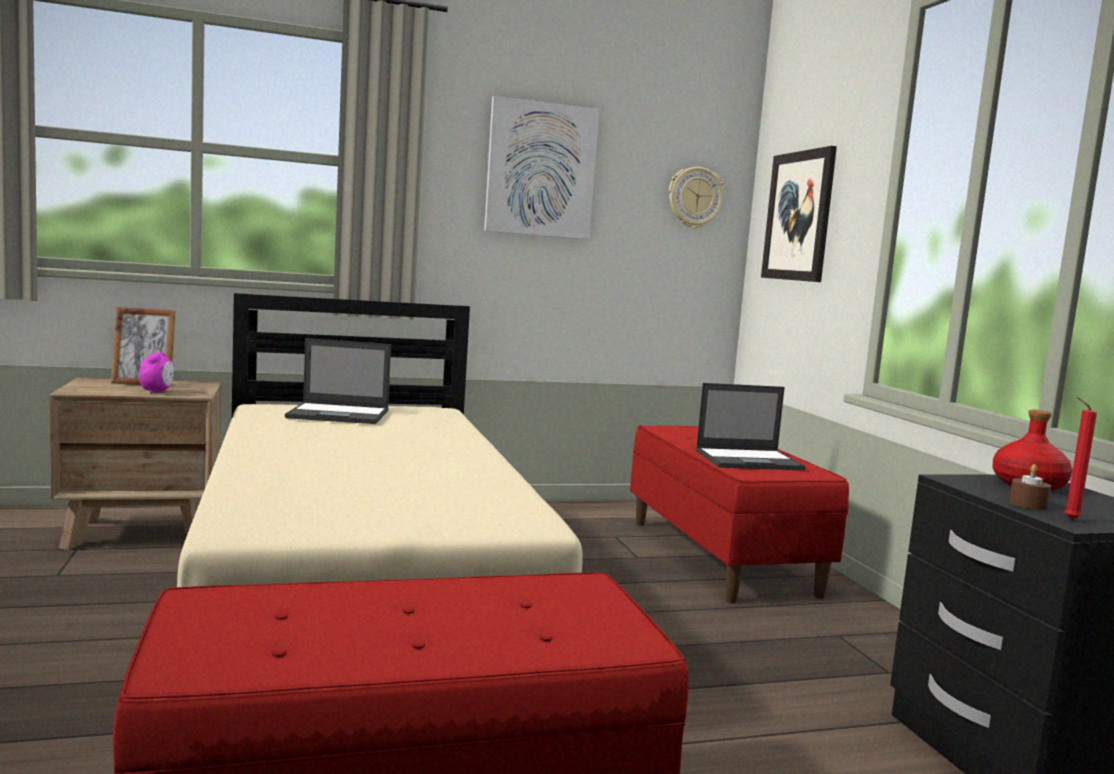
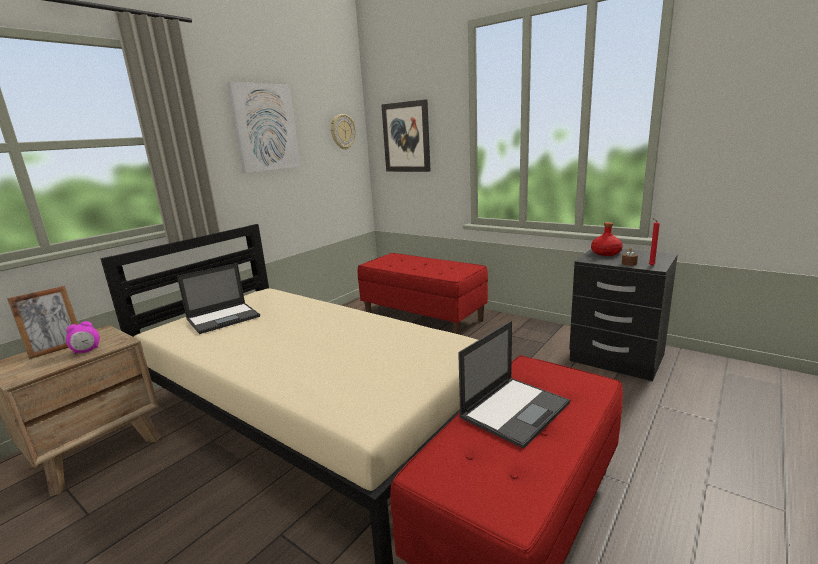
camera: 35 degrees left, 10 degrees up
(157, 391) = (87, 351): alarm clock -> alarm clock turned 90 degrees clockwise
(749, 460) = (438, 269): laptop -> laptop (515, 409)

